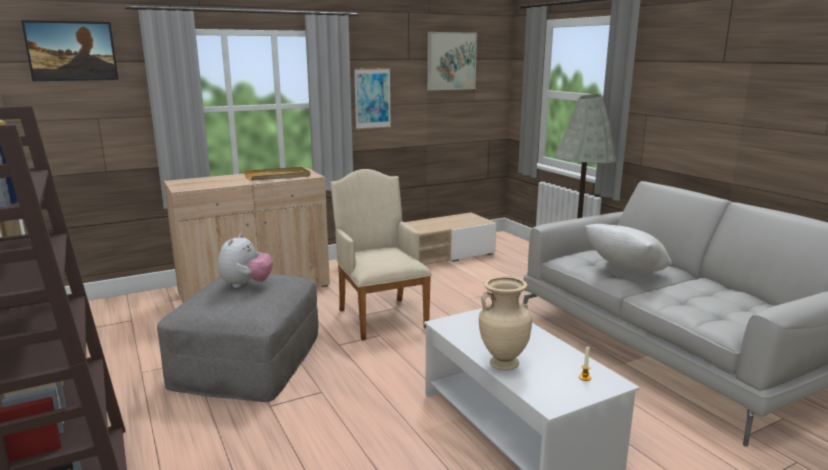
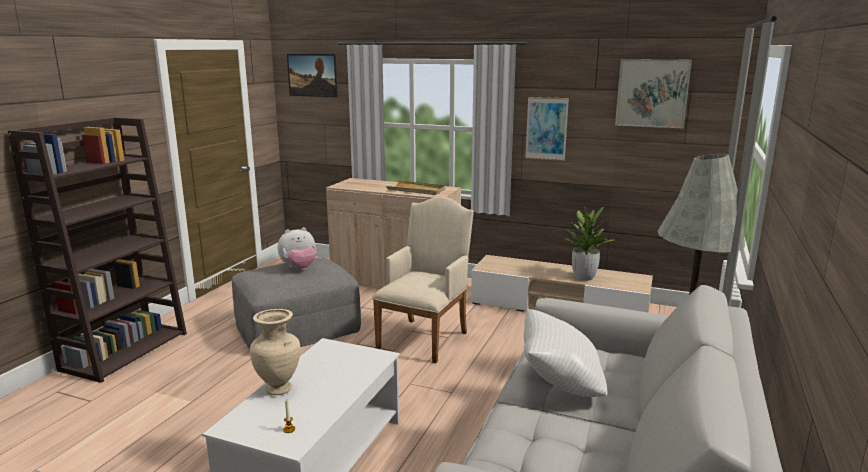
camera: 50 degrees right, 0 degrees up
(440, 225) = (584, 277): none -> potted plant

